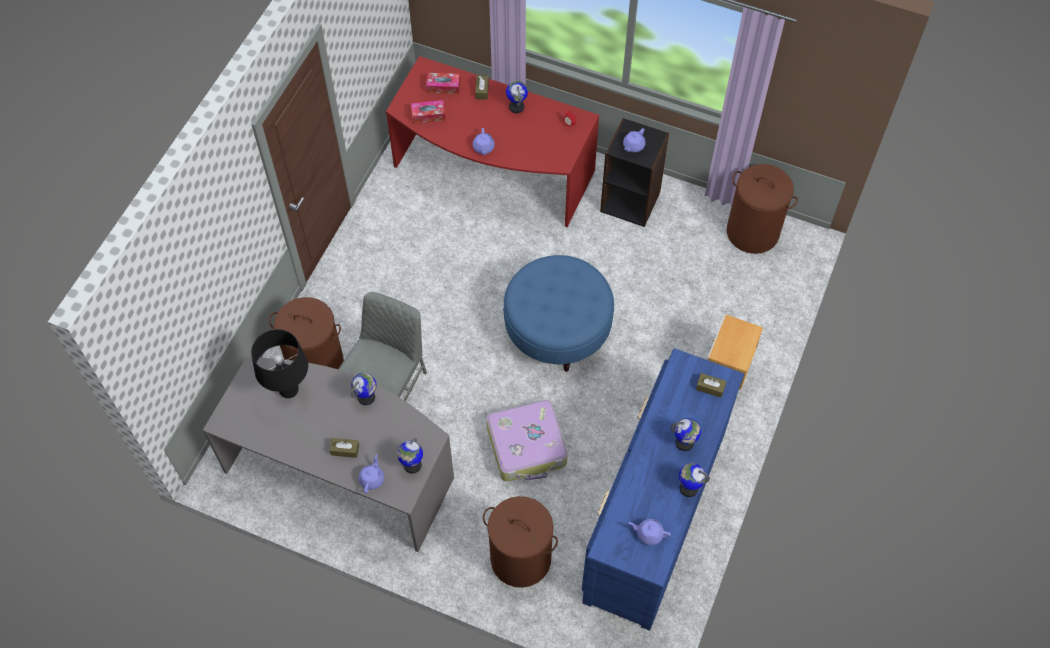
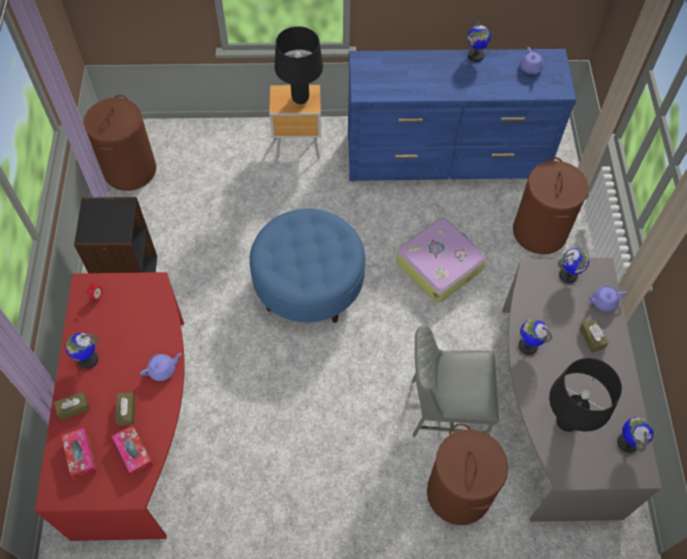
camera: 115 degrees left, 0 degrees up
(633, 146) = (111, 222): purple teapot -> none
(684, 443) = (437, 69): globe -> globe (627, 442)
(710, 388) = (376, 67): brown tissue box -> brown tissue box (126, 411)
(733, 346) = (300, 99): none -> black table lamp

